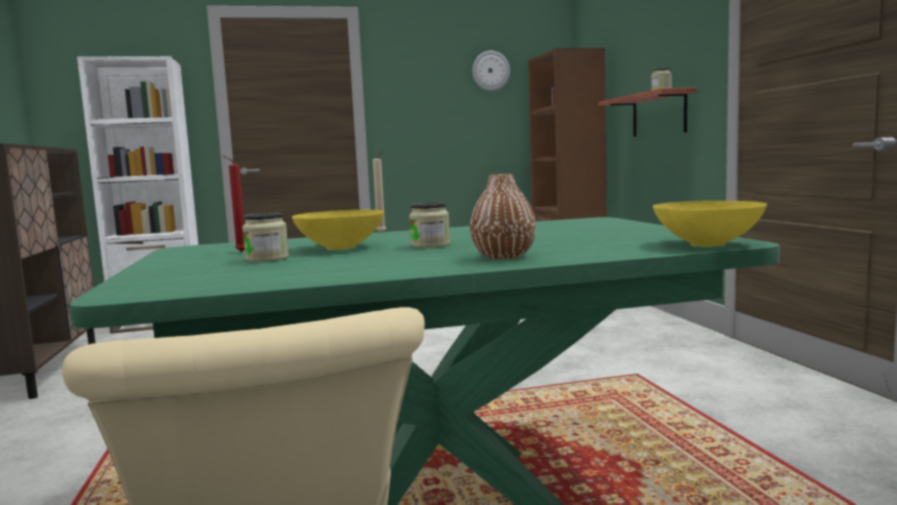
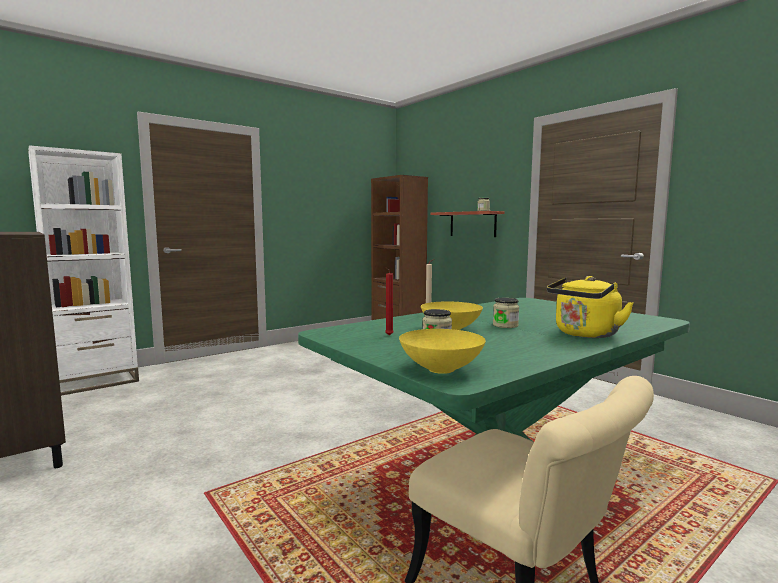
camera: 25 degrees left, 0 degrees up
(490, 71) = (346, 183): wall clock -> none
(503, 256) = (585, 334): brown vase -> yellow kettle
(708, 244) = (656, 321): yellow bowl -> yellow bowl (441, 369)

